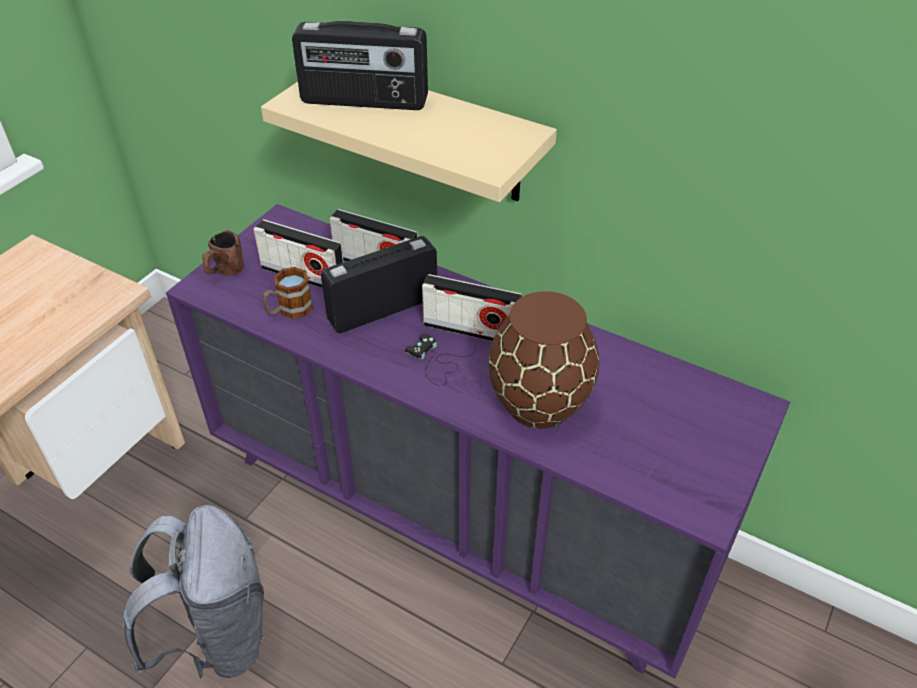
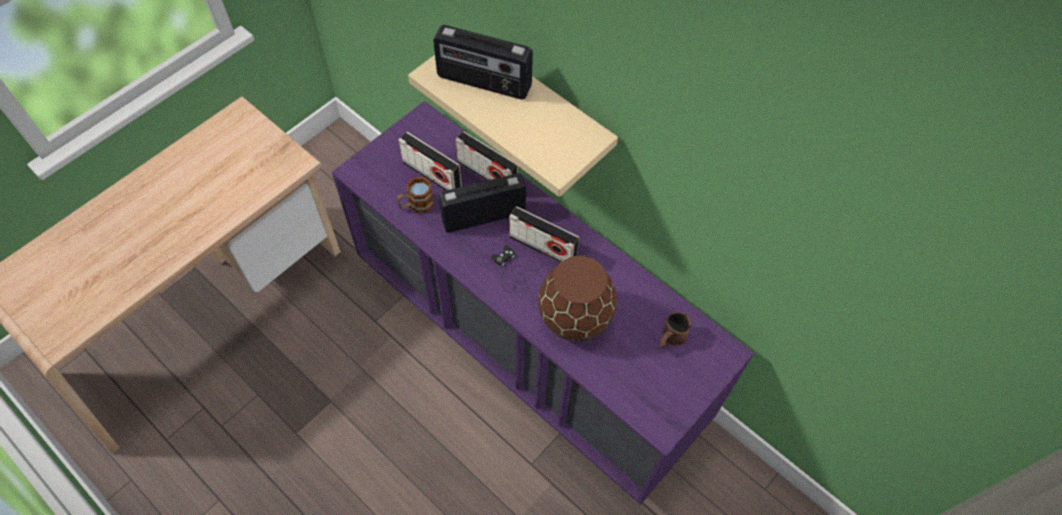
camera: 10 degrees right, 15 degrees up
(217, 636) = (344, 405): grey backpack -> none
(224, 272) = (375, 161): brown mug -> brown mug (670, 340)

